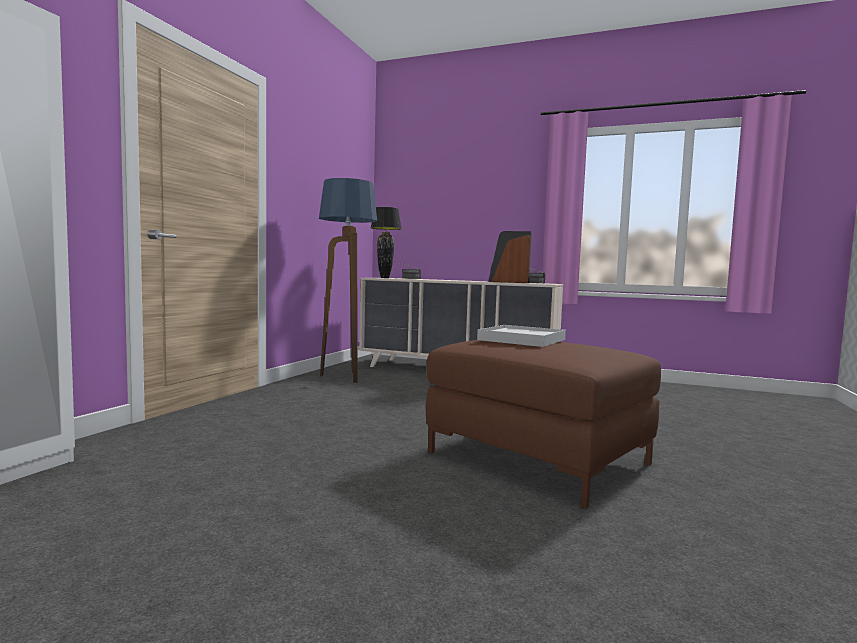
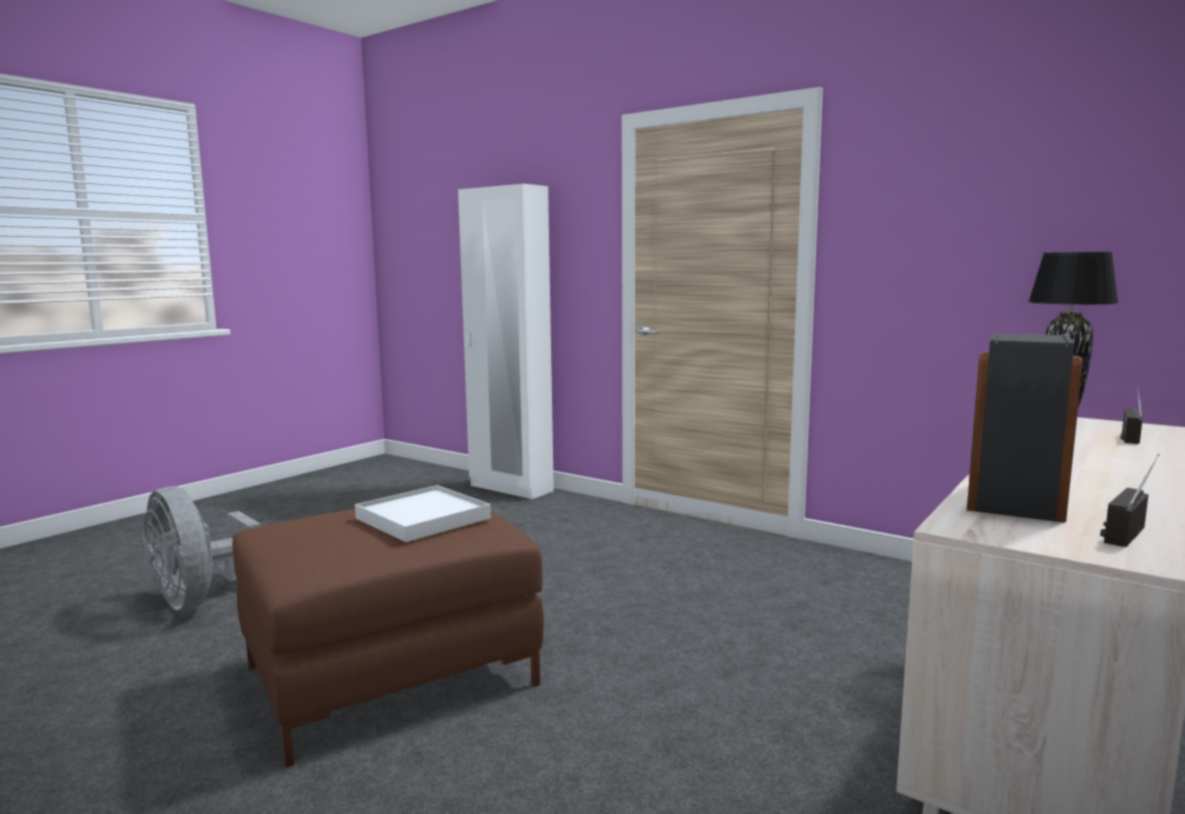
camera: 105 degrees right, 5 degrees up
(345, 378) = (879, 587): floor lamp -> none
(486, 608) = (199, 600): none -> grey fan

